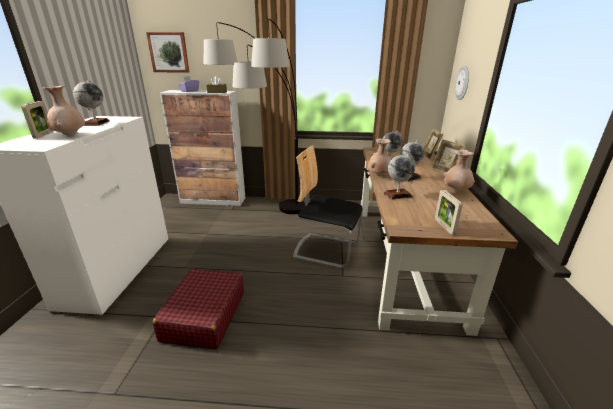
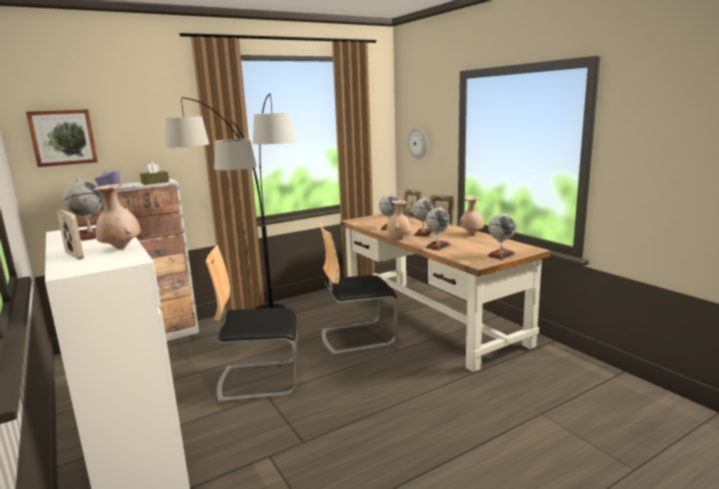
camera: 35 degrees left, 10 degrees down
(204, 316) = (313, 434): red suitcase -> none
(228, 256) = (260, 380): none -> chair
(444, 226) = (501, 255): picture frame -> globe

